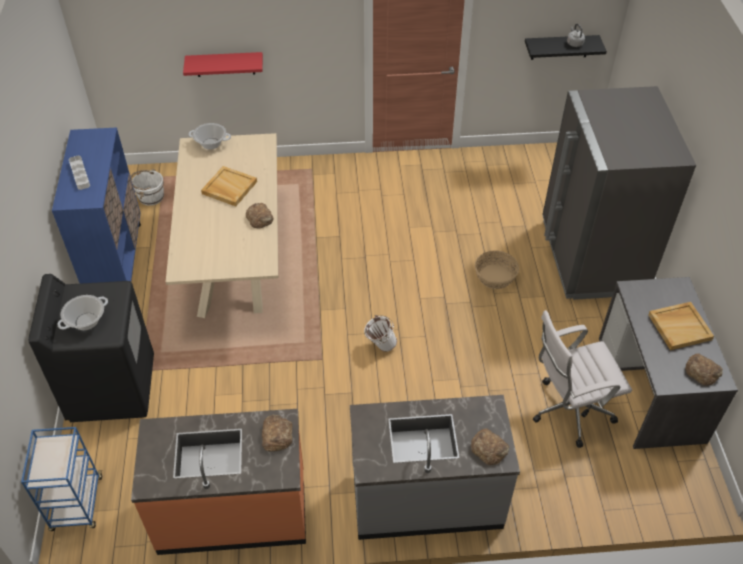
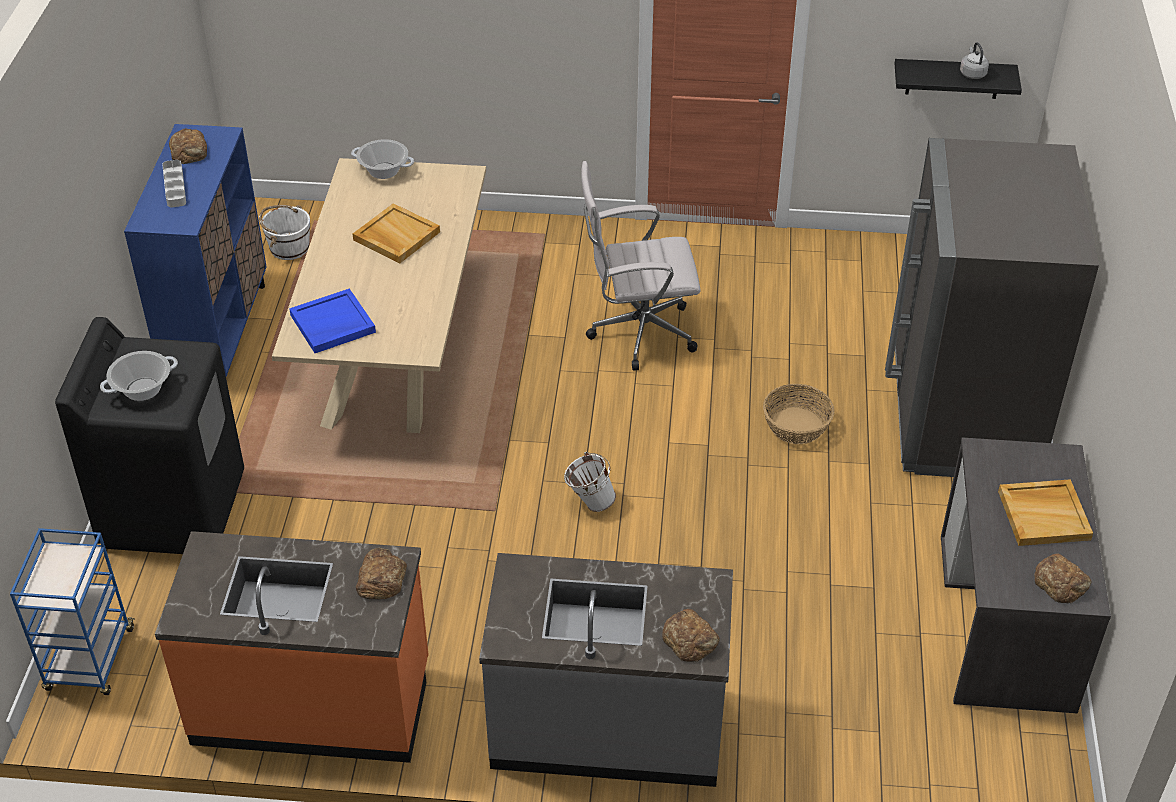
camera: 10 degrees right, 5 degrees down
(201, 254) = (332, 324): none -> blue tray
(225, 64) = (423, 54): red shelf -> none
(260, 218) = (432, 284): bread -> bread (190, 151)
(568, 411) = (862, 636): white office chair -> white office chair (637, 333)

